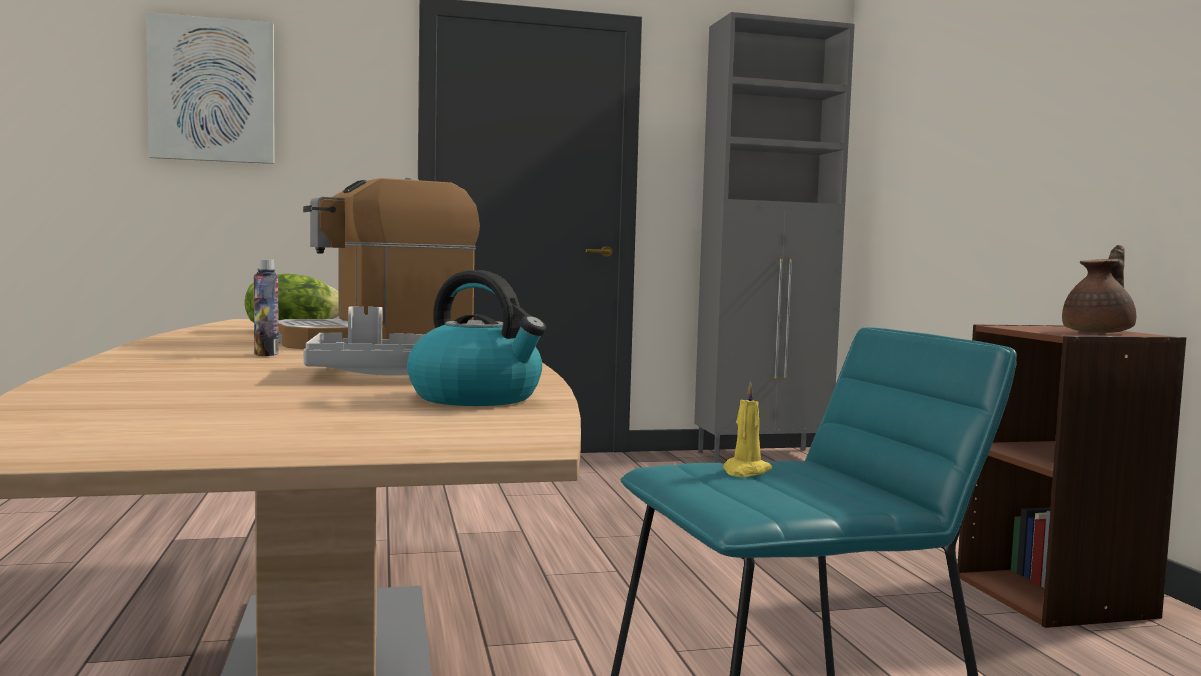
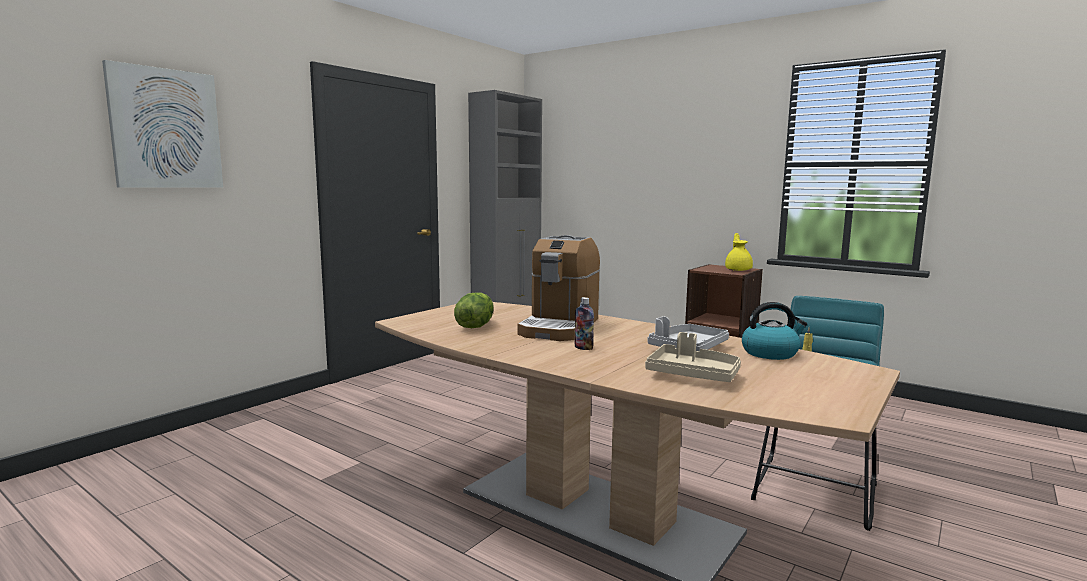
camera: 40 degrees left, 5 degrees up
(197, 387) = (693, 375): none -> beige tray
(1099, 332) = (738, 270): brown teapot -> yellow teapot

